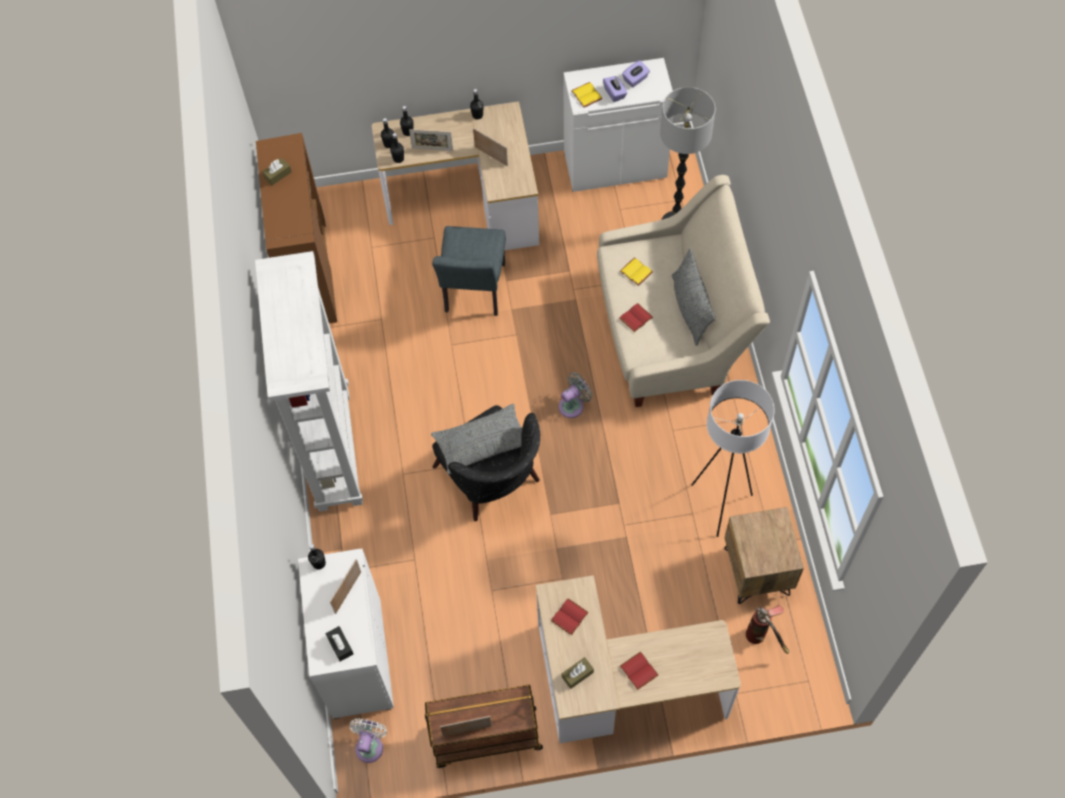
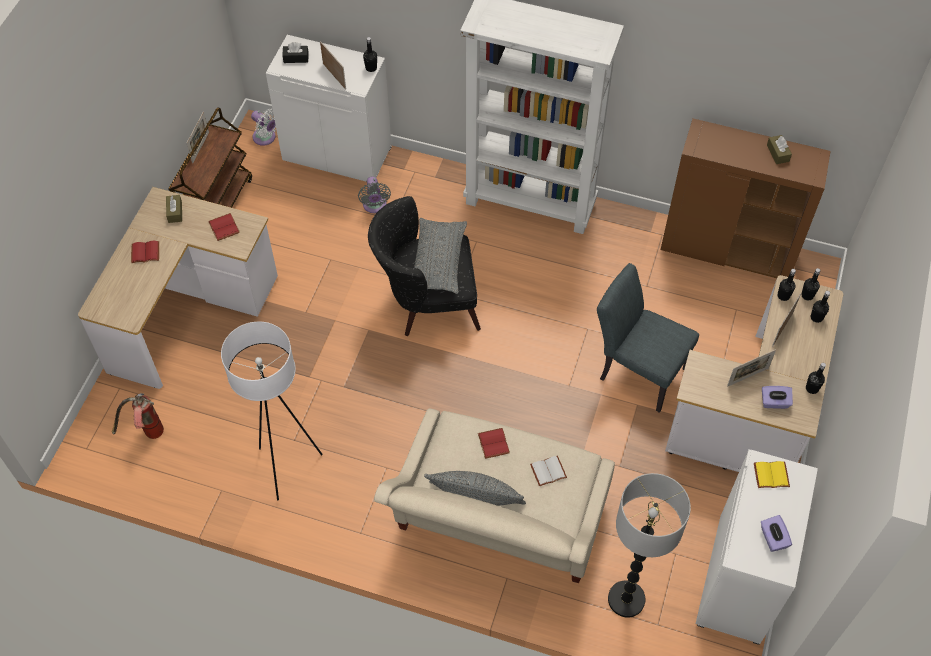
camera: 115 degrees right, 5 degrees down
(573, 405) = (464, 397): grey fan -> grey fan (375, 206)
(615, 93) = (761, 505): purple tissue box -> purple tissue box (774, 402)
(637, 272) = (548, 472): yellow book -> white book
(757, 571) = (205, 463): brown nightstand -> none

